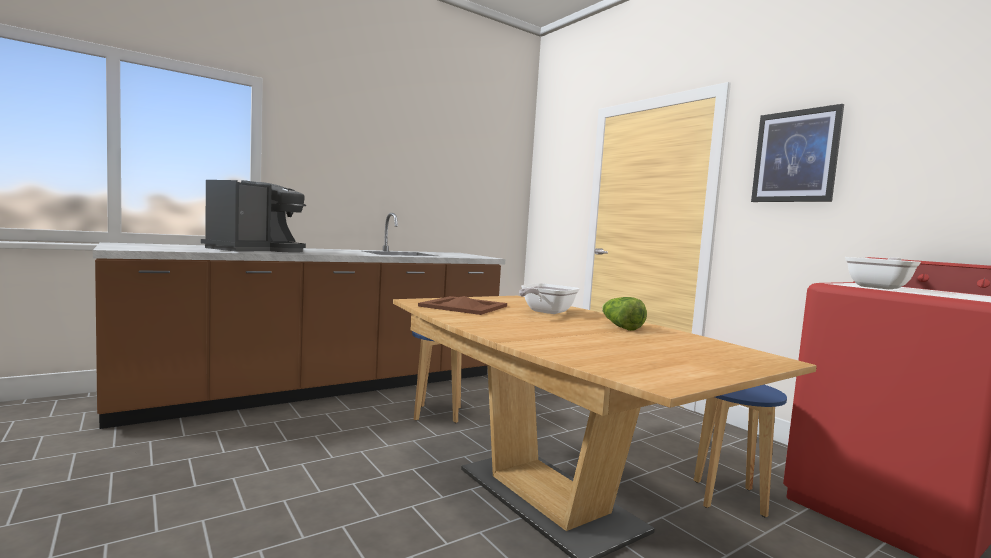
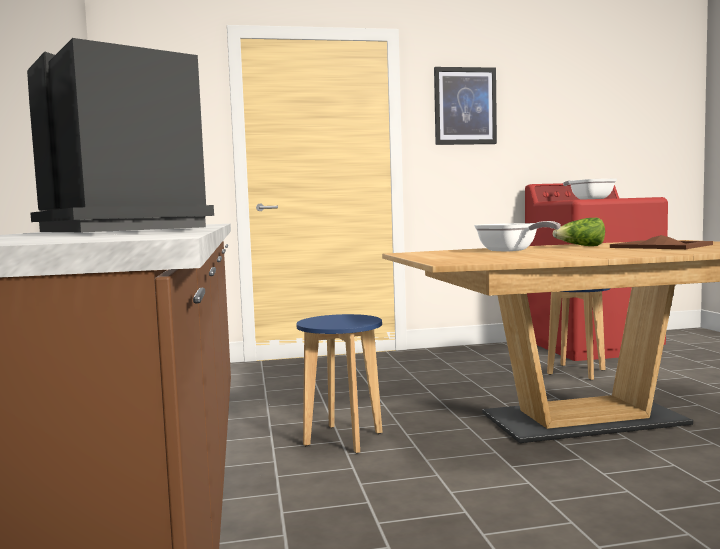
camera: 65 degrees left, 0 degrees up
(463, 306) = (484, 257): brown tray -> brown tray (660, 246)

